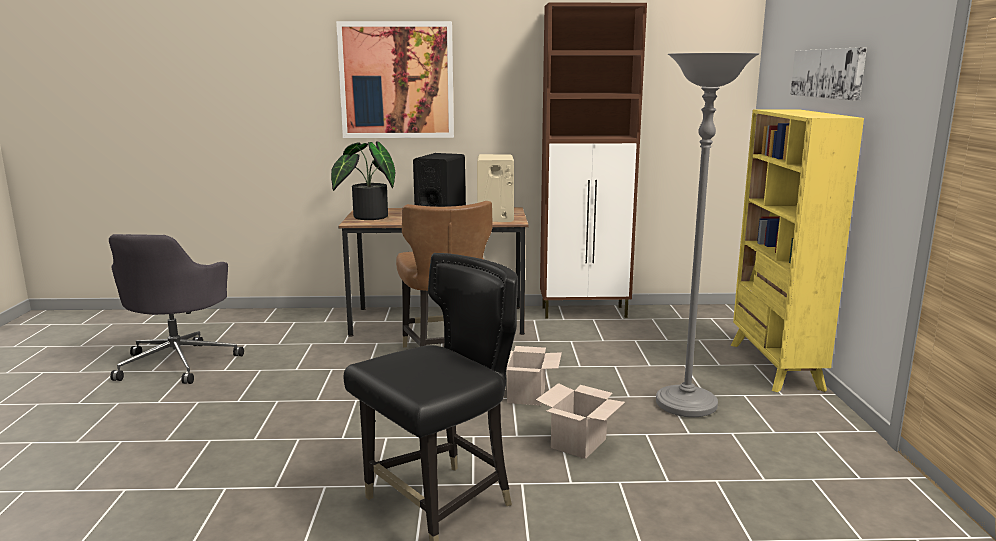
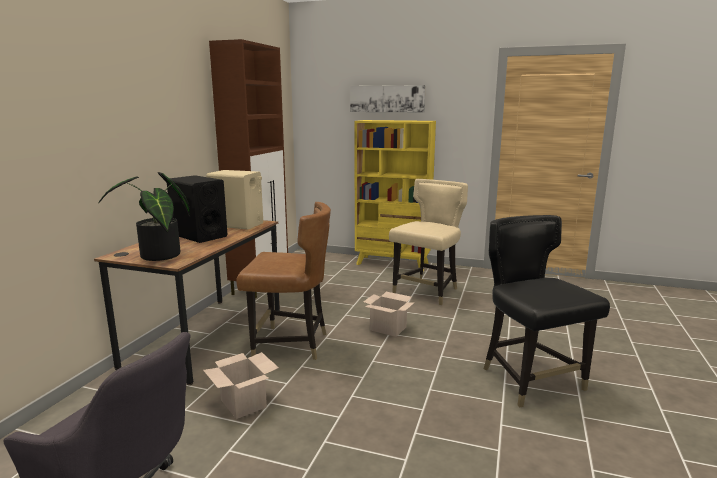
camera: 70 degrees left, 0 degrees up
(396, 80) = (115, 106): picture -> none
(578, 444) = (464, 327): cardboard box -> cardboard box (244, 404)
(686, 405) = (427, 292): grey floor lamp -> beige chair

